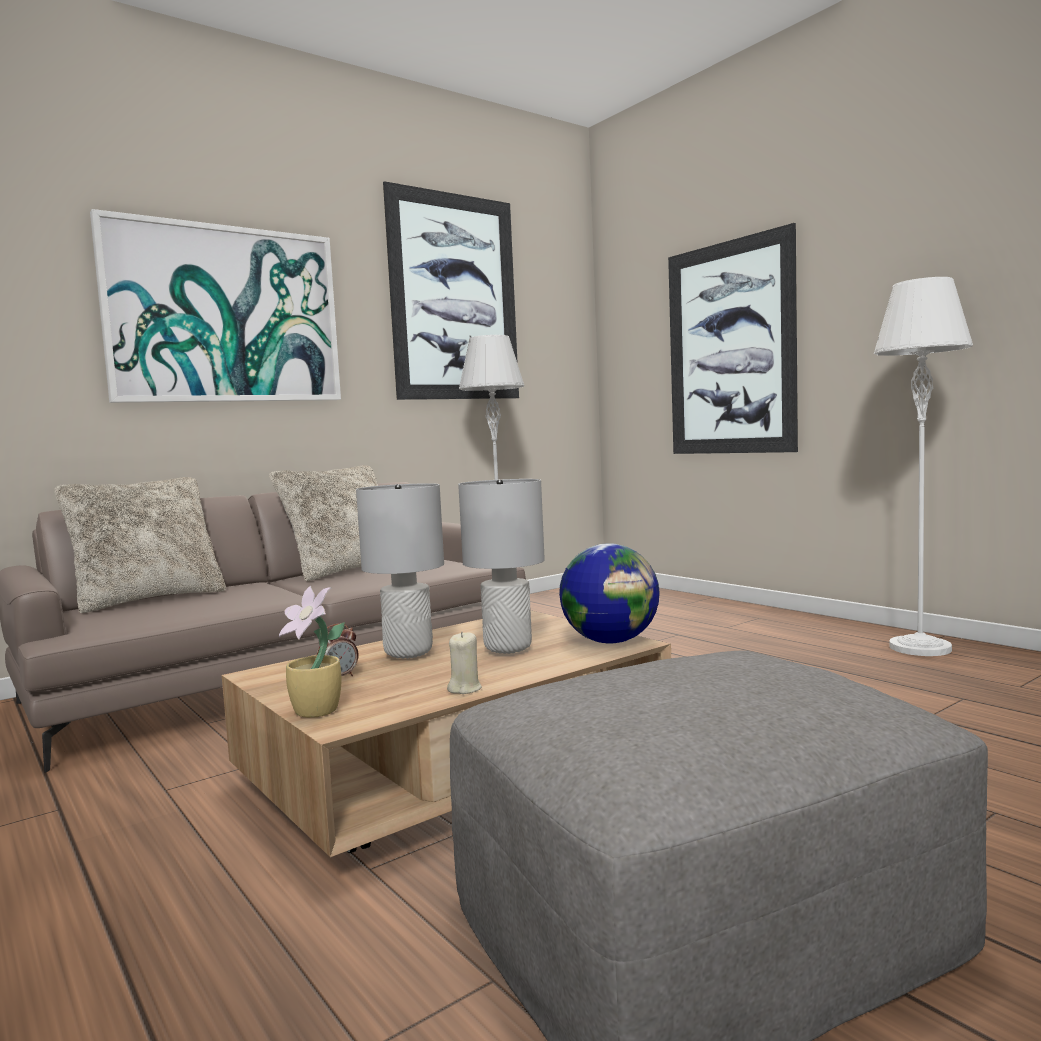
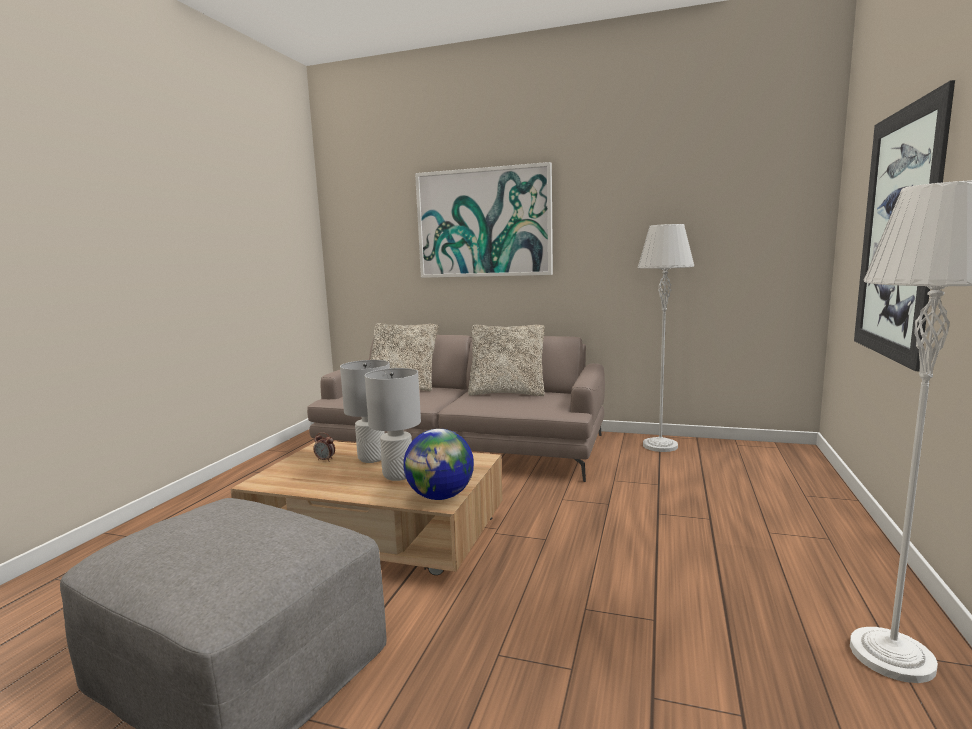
camera: 55 degrees right, 5 degrees up
(317, 712) = (271, 473): potted plant -> none
(454, 297) = (660, 189): picture -> none
(465, 689) = (319, 489): beige candle -> none

